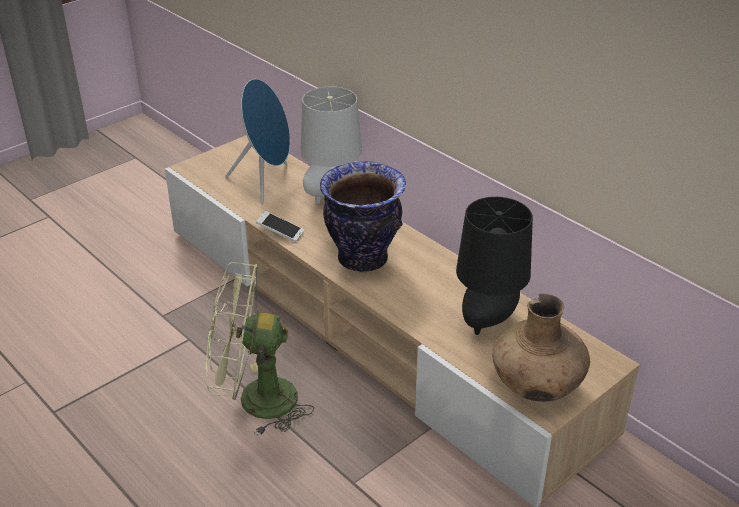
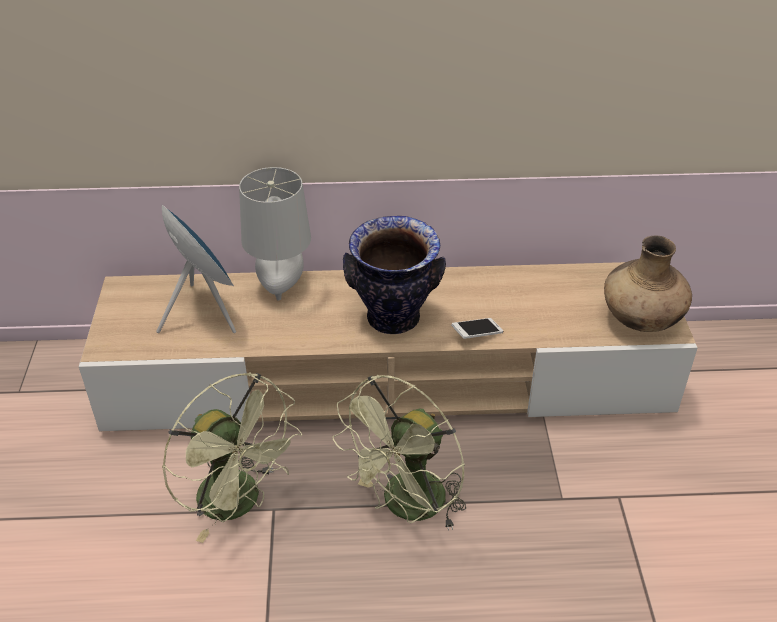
camera: 50 degrees left, 5 degrees up
(179, 321) = (240, 503): none -> green fan
(280, 232) = (294, 344): phone -> phone (477, 334)
(488, 322) = (546, 300): black table lamp -> none

